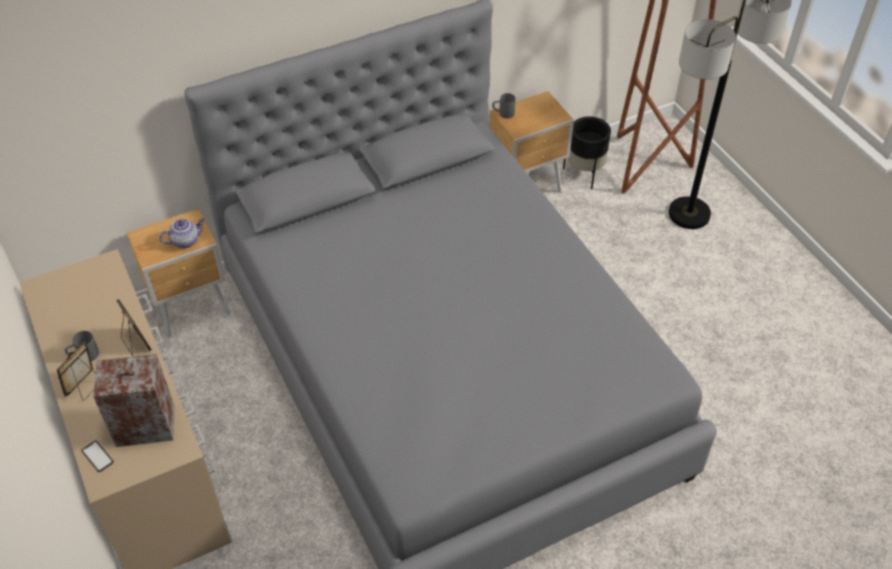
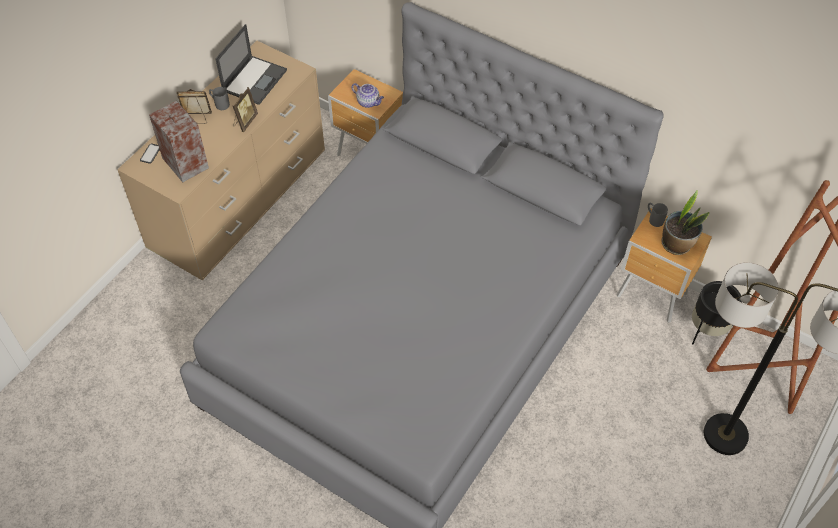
camera: 60 degrees right, 5 degrees up
(80, 308) = (254, 80): none -> laptop
(540, 114) = (677, 244): none -> potted plant

